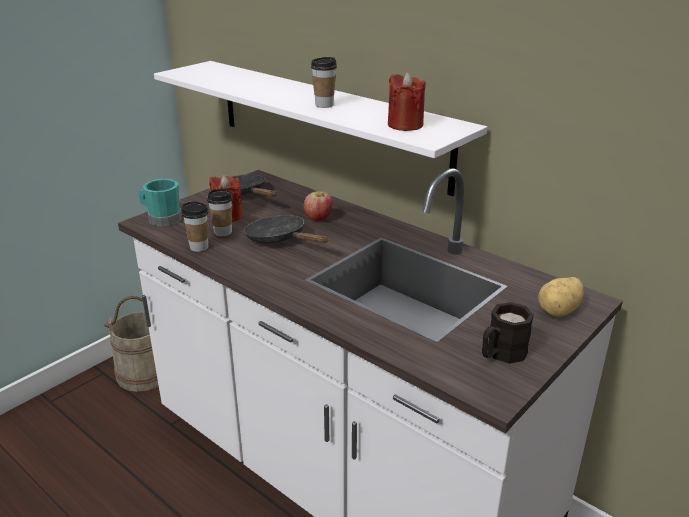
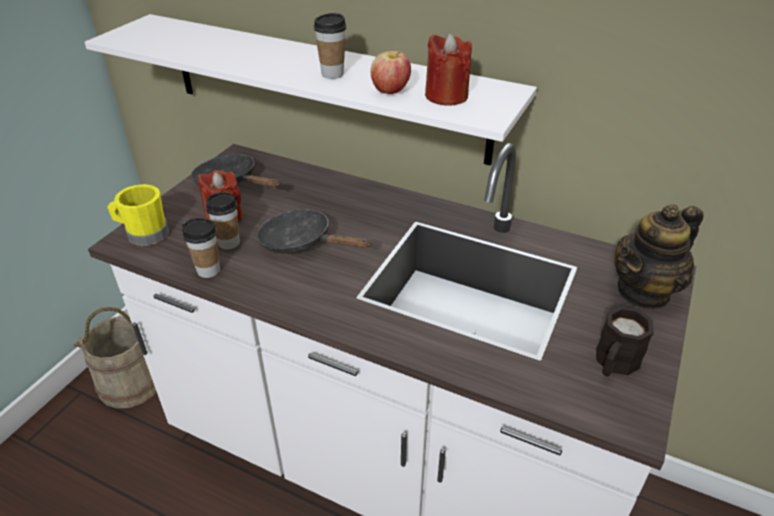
camera: 15 degrees left, 10 degrees up
(162, 219) = (143, 234): turquoise mug -> yellow mug
(318, 218) = (334, 205): apple -> apple (390, 91)
(559, 311) = (644, 292): potato -> teapot

